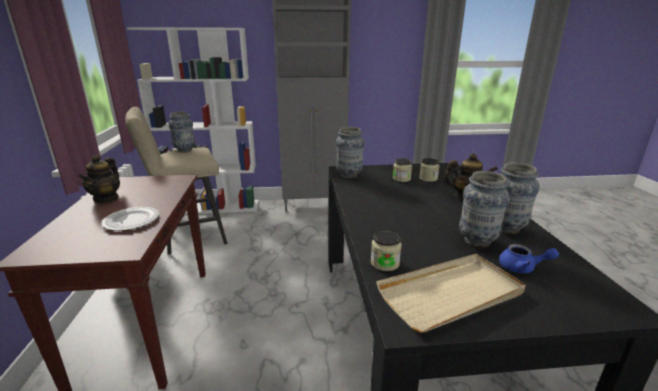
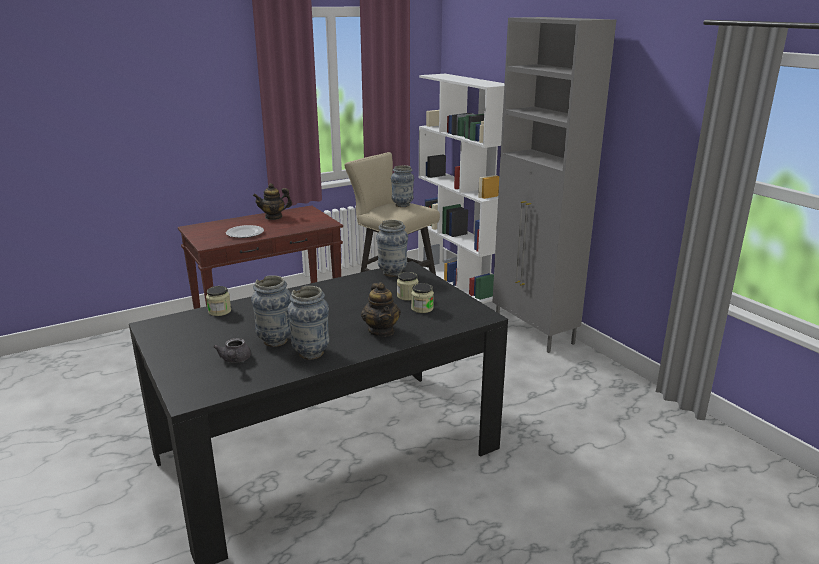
camera: 65 degrees right, 0 degrees up
(451, 294) = (187, 336): beige tray -> none
(522, 268) = (235, 360): blue teapot -> grey teapot

